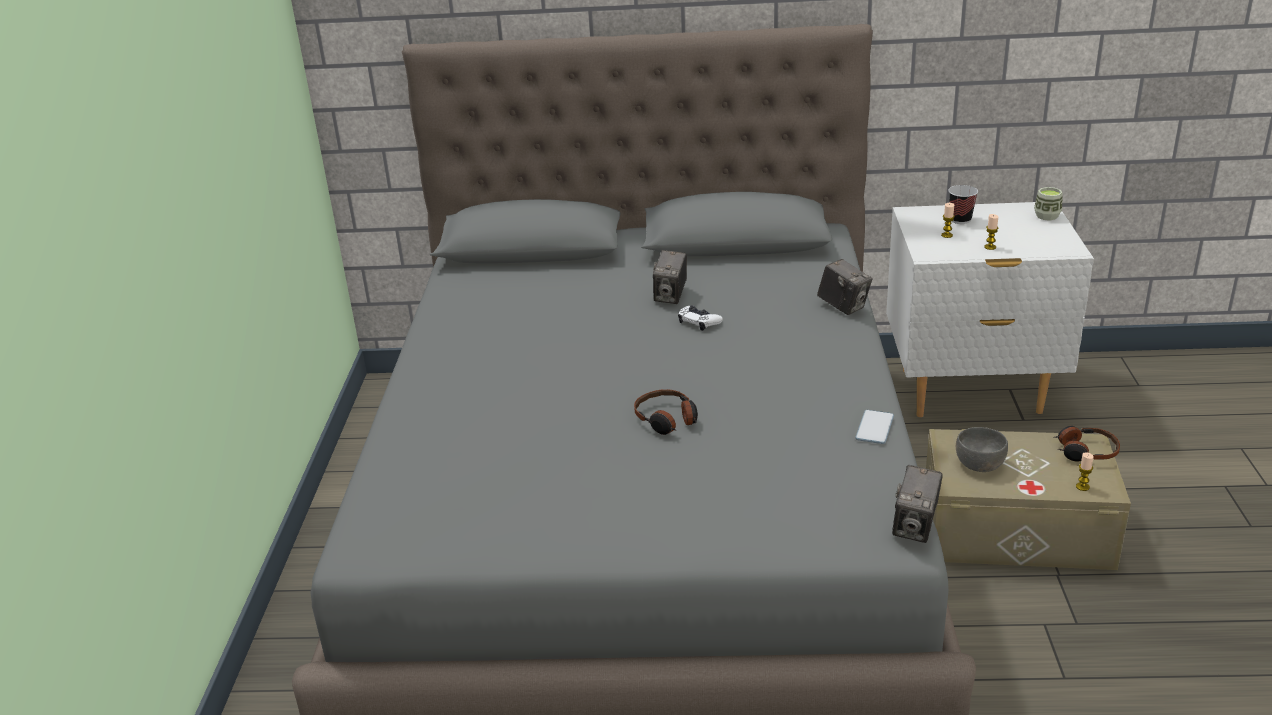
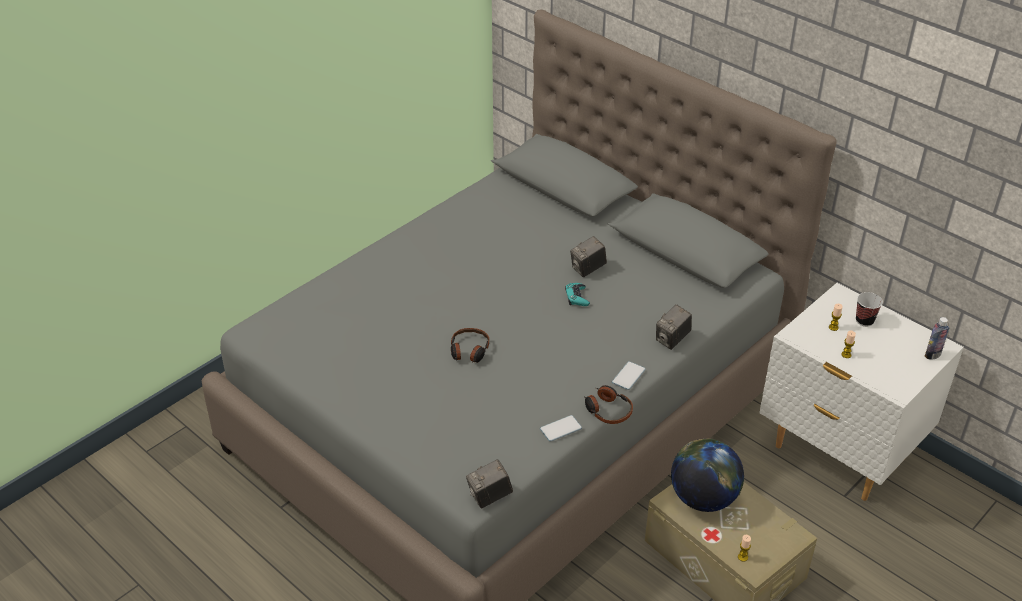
camera: 40 degrees right, 10 degrees up
(699, 321) = (577, 297): white game controller -> turquoise game controller
(843, 306) = (672, 340): camera -> camera turned 45 degrees clockwise
(857, 353) = (628, 376): none -> phone
(979, 464) = (703, 499): grey bowl -> globe
(1047, 216) = (932, 355): cup -> bottle
(1085, 451) = (782, 538): headphones -> headphones (607, 410)

